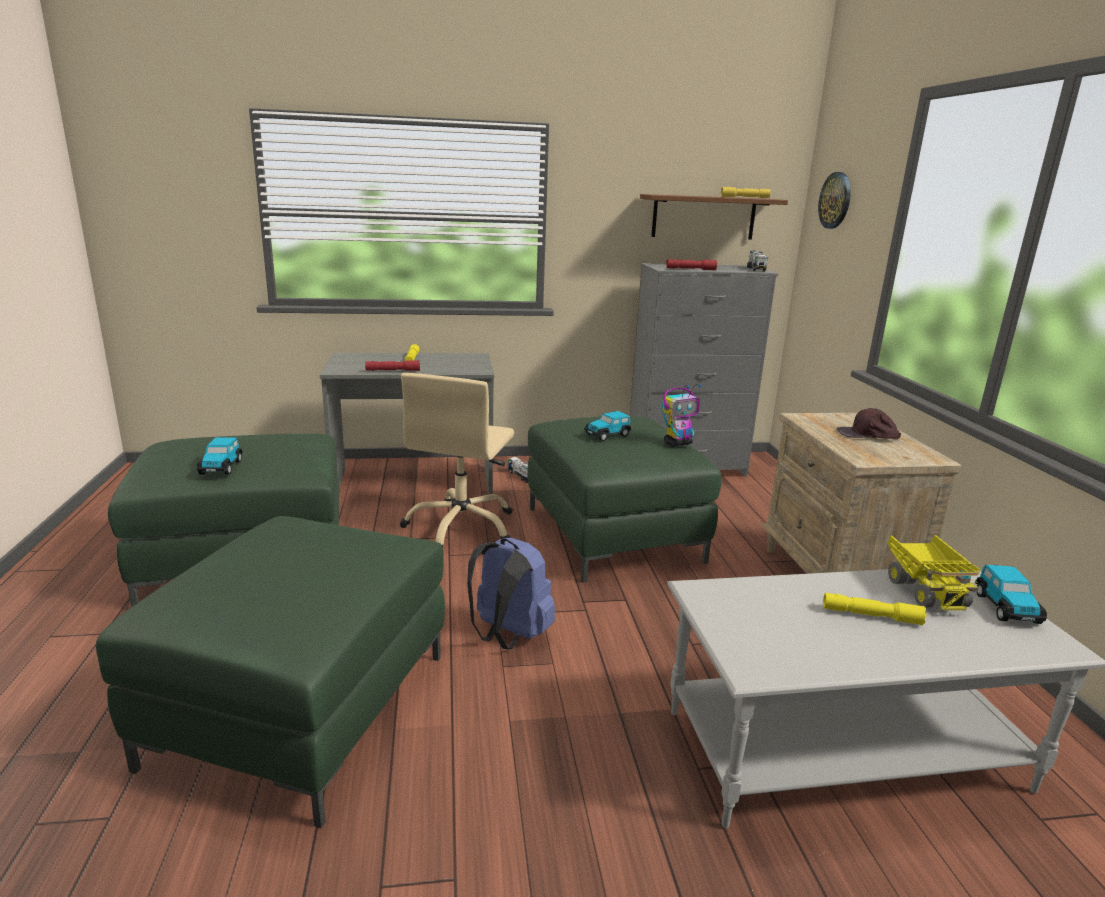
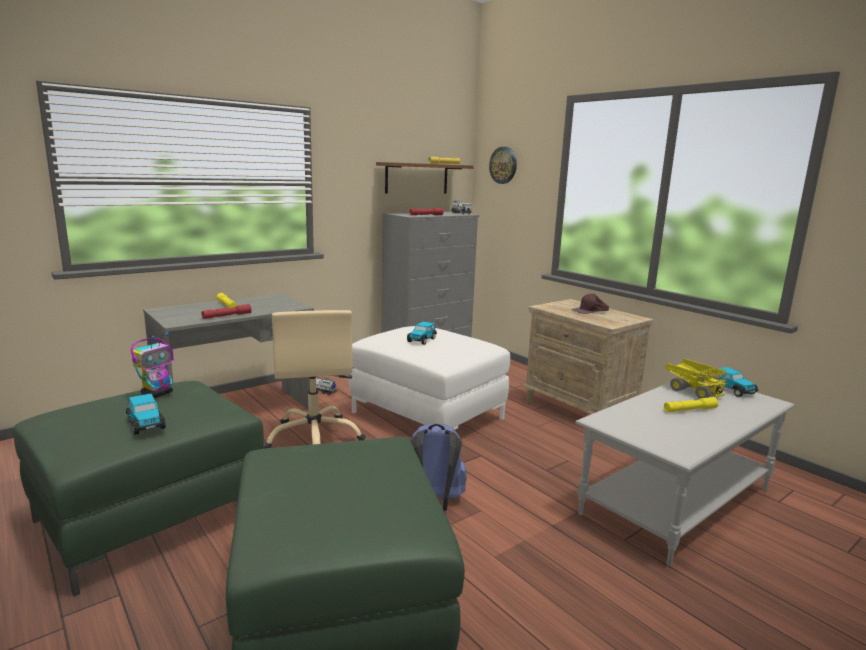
camera: 30 degrees left, 5 degrees down
(613, 534) = (427, 415): green ottoman -> white ottoman
(678, 443) = (471, 338): toy robot -> toy robot (158, 394)

